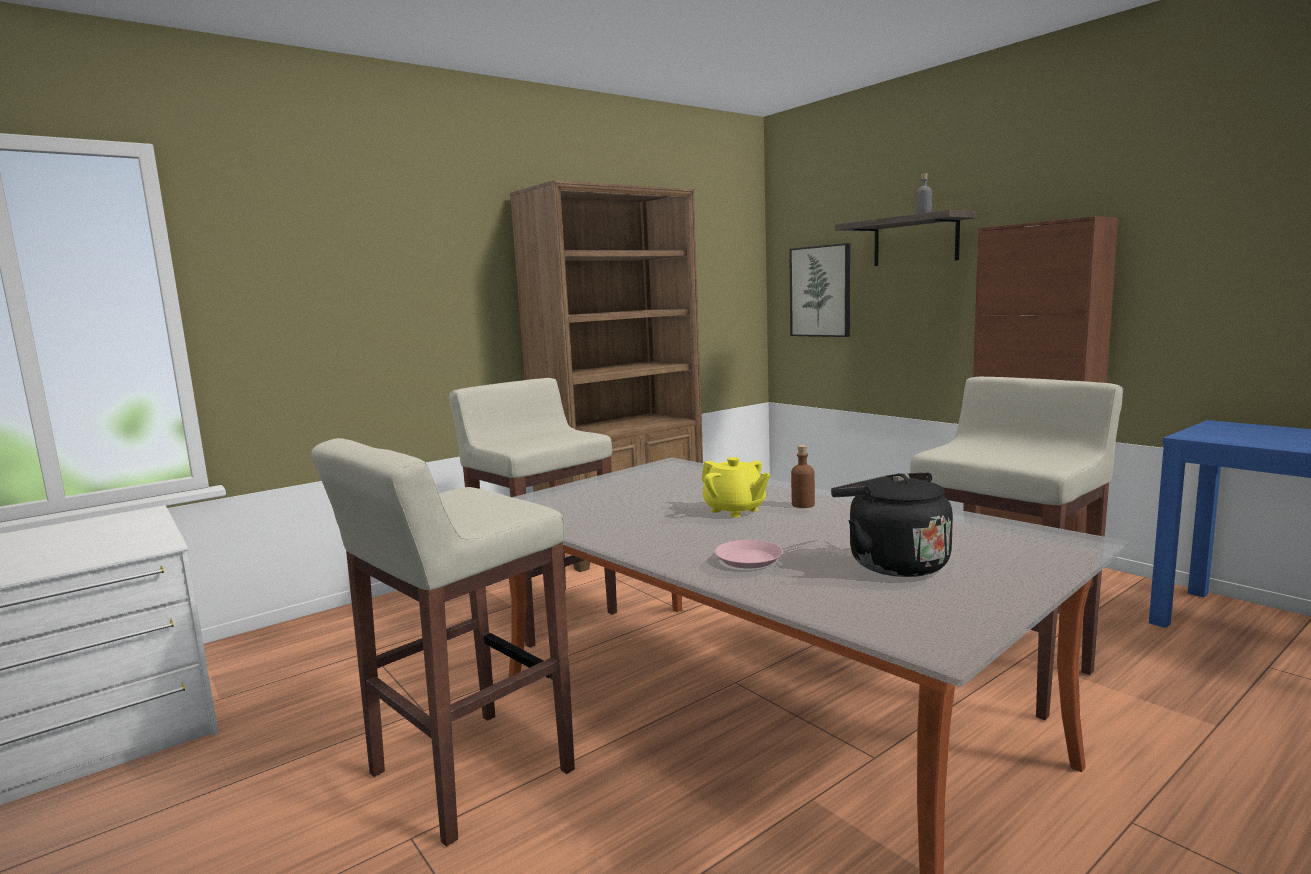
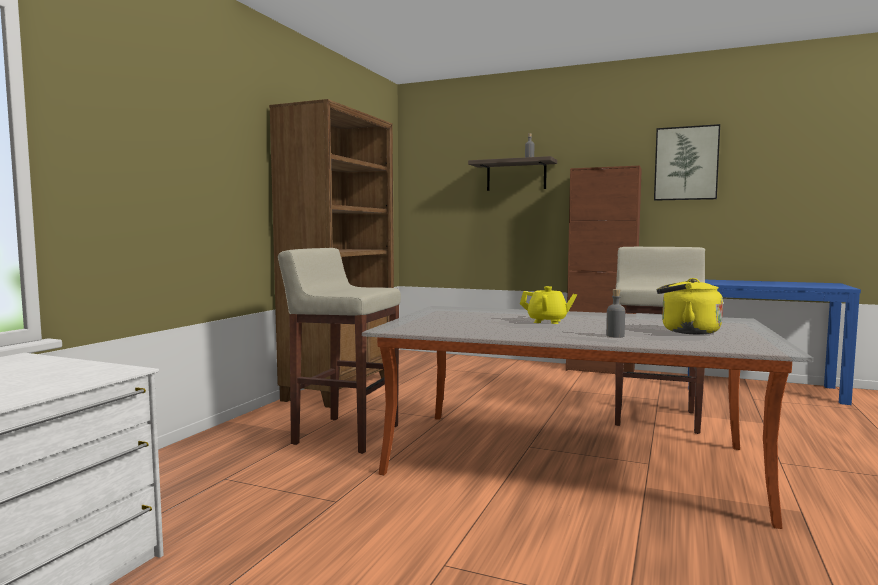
camera: 30 degrees left, 5 degrees down
(468, 774) = (429, 525): beige stool -> none
(748, 559) = (615, 336): pink plate -> grey bottle
(803, 505) = (578, 317): brown bottle -> none
(820, 291) = (445, 206): picture -> picture (686, 163)
(892, 563) = (686, 331): black kettle -> yellow kettle

